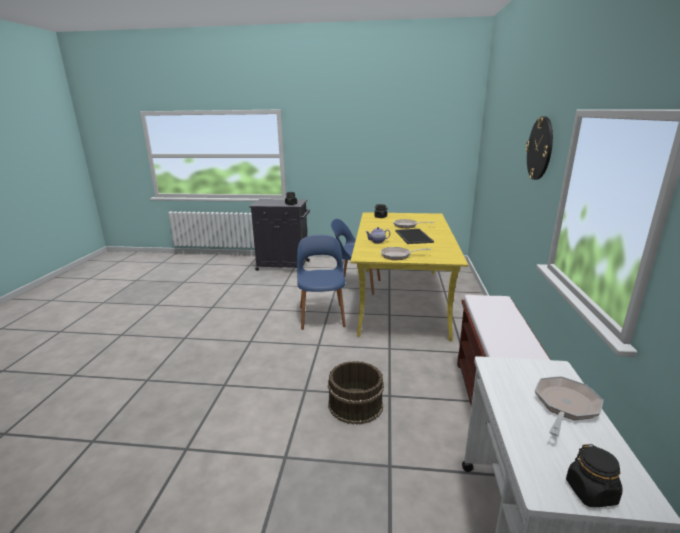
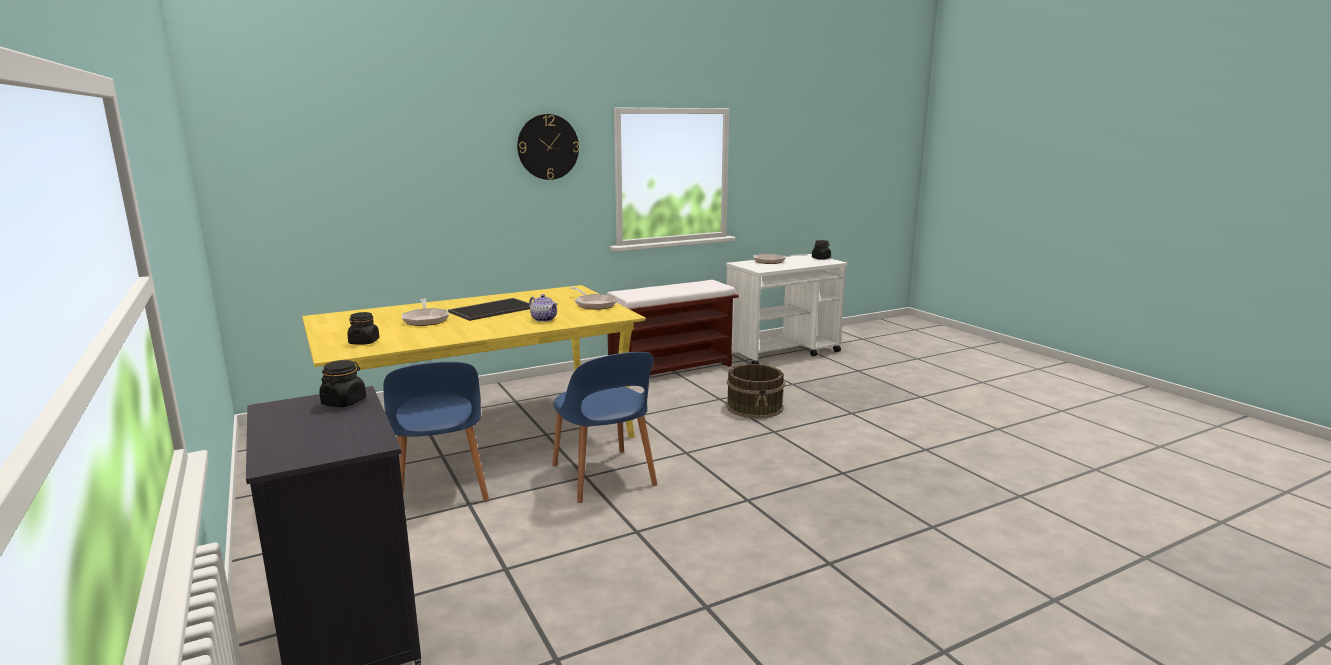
camera: 125 degrees left, 5 degrees down
(322, 315) = (603, 477): blue chair -> blue chair turned 75 degrees counterclockwise

